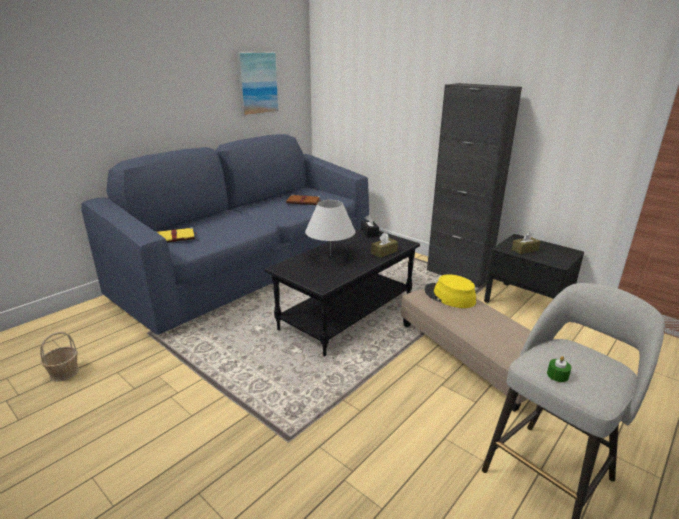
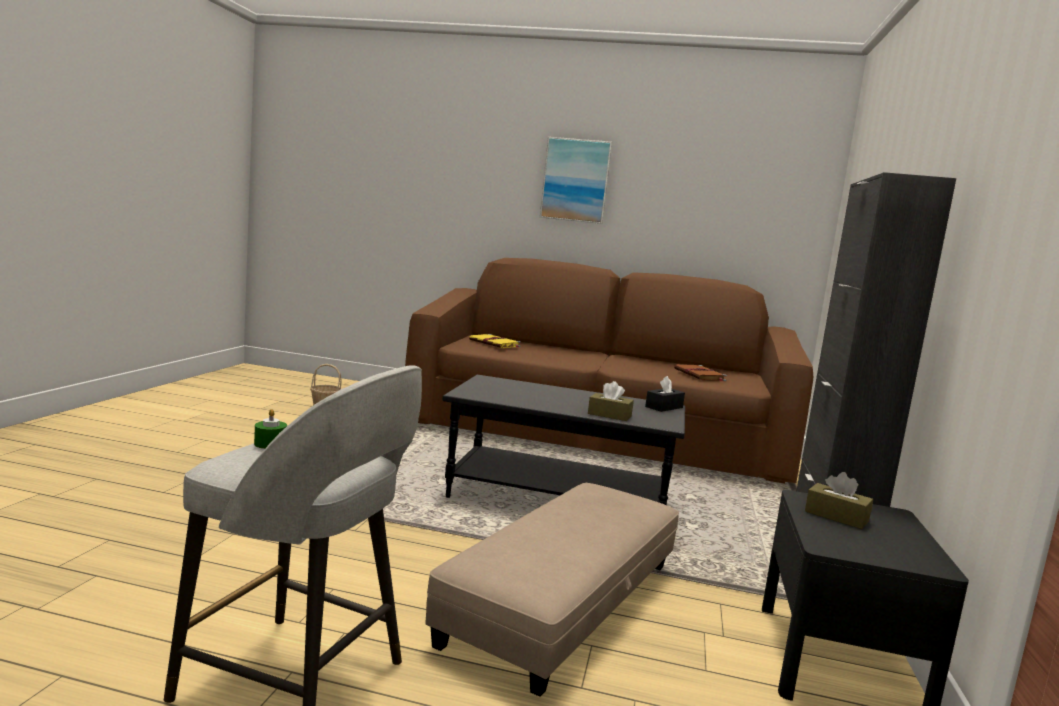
camera: 60 degrees right, 15 degrees down
(251, 267) = (596, 437): blue sofa -> brown sofa
(257, 83) = (723, 208): picture -> picture (575, 180)
(330, 256) = (551, 393): white table lamp -> none
(449, 296) = (612, 504): yellow hat -> none

